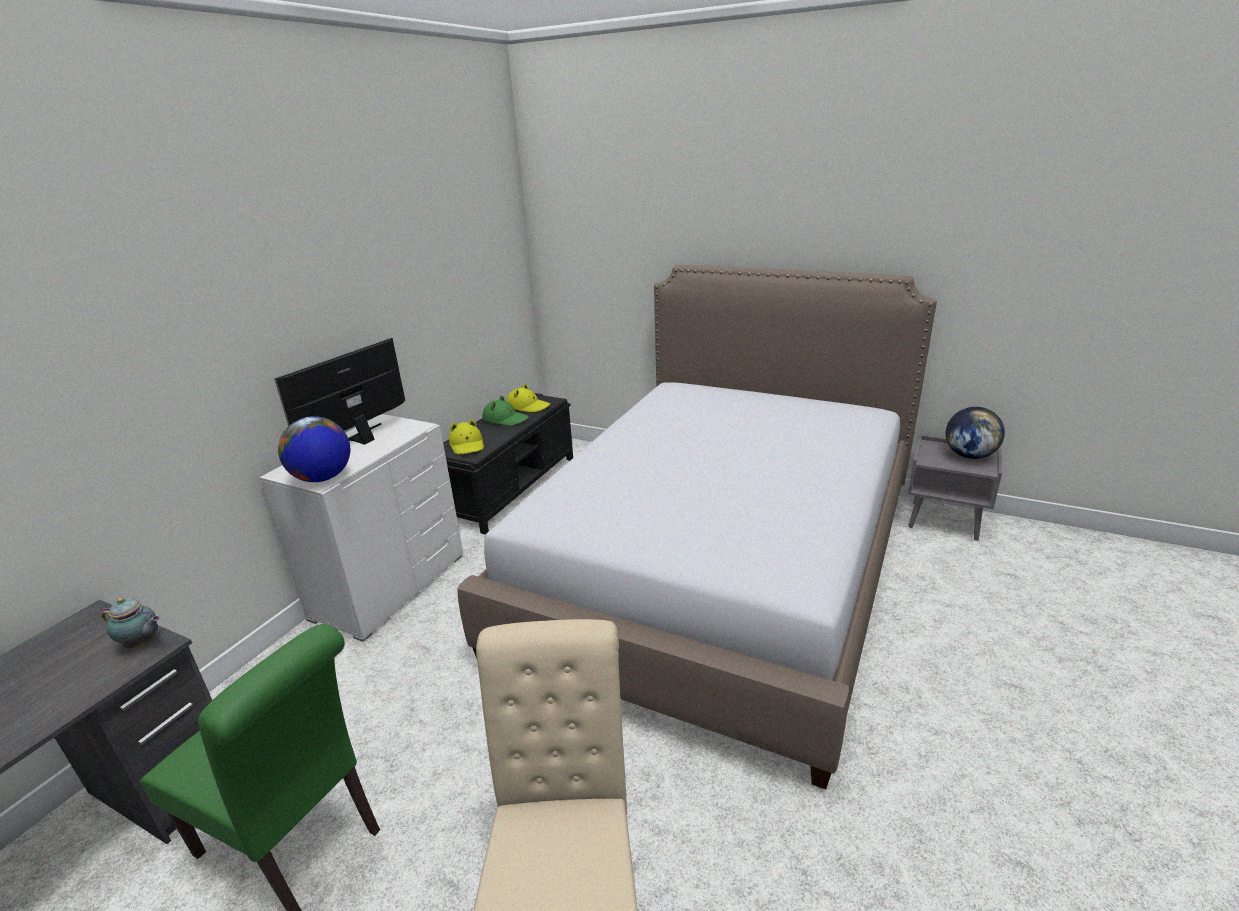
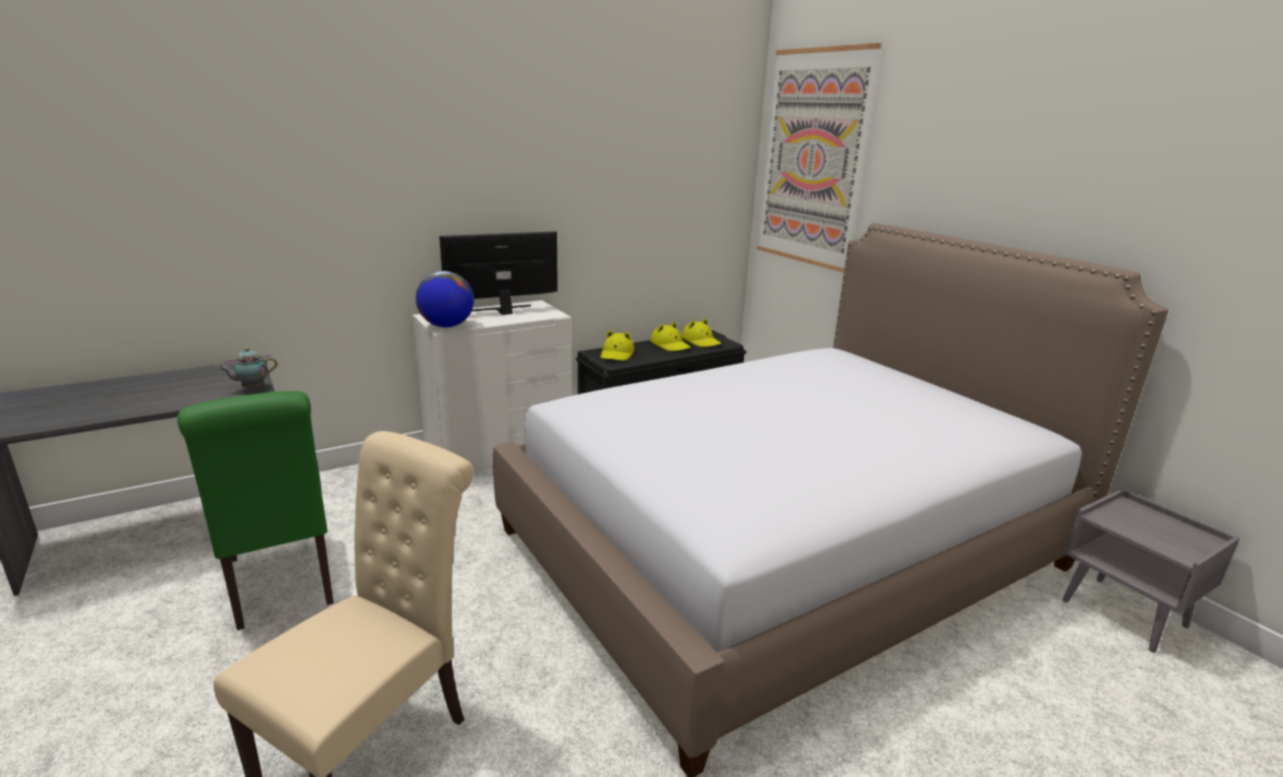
camera: 30 degrees right, 5 degrees down
(142, 643) = (252, 388): teapot -> teapot turned 105 degrees clockwise
(505, 419) = (670, 345): green hat -> yellow hat
(592, 211) = (812, 159): none -> picture
(969, 456) = (1175, 533): globe -> none

